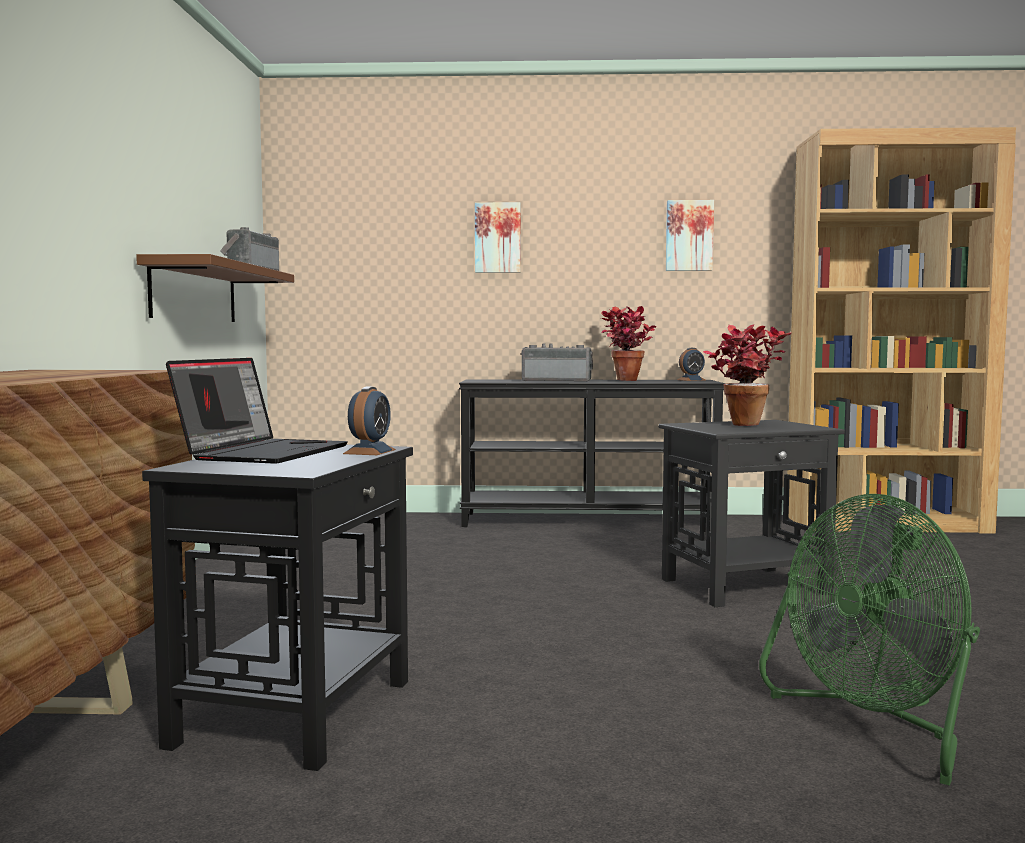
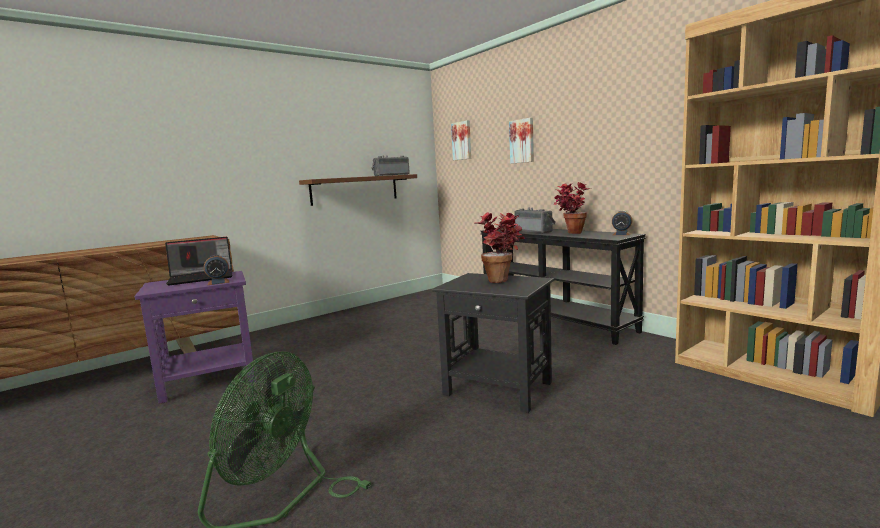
camera: 50 degrees right, 5 degrees up
(296, 713) = (209, 380): black side table -> purple side table
(689, 236) = (631, 125): picture -> picture (462, 140)

